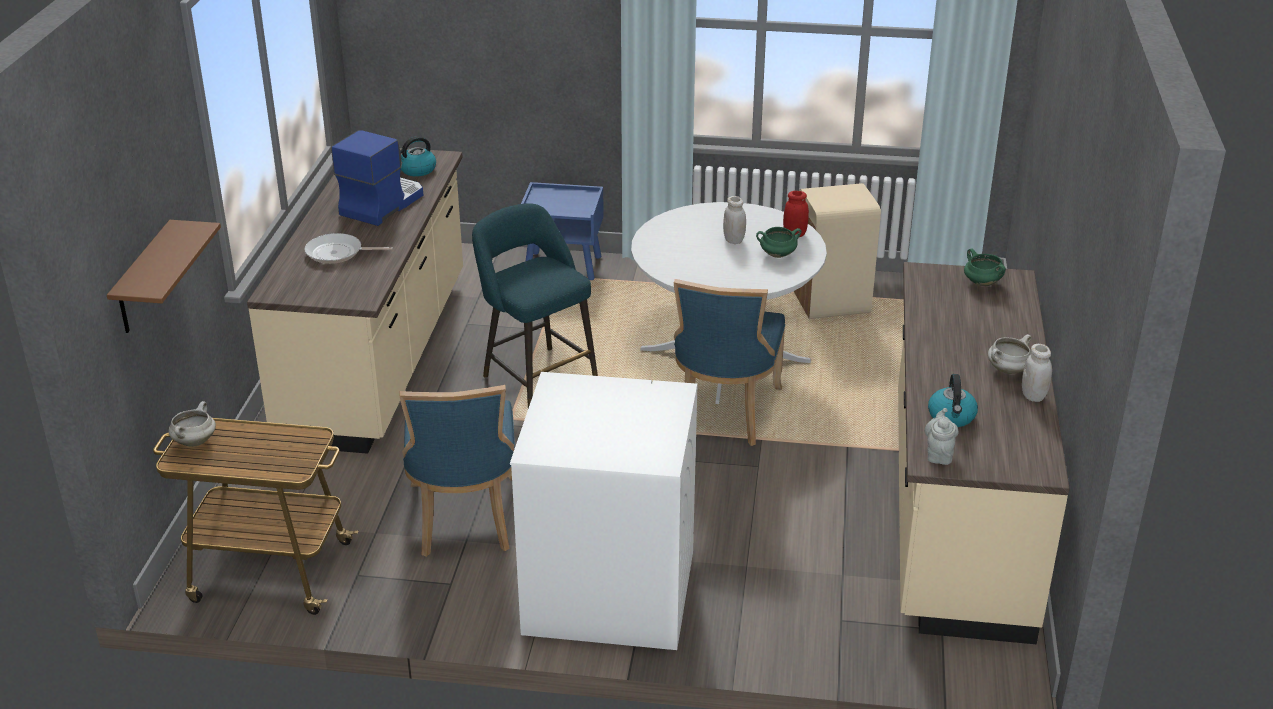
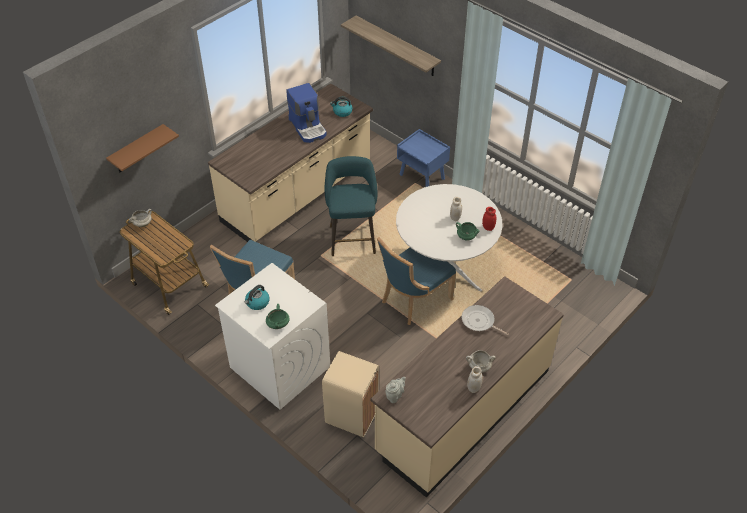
camera: 35 degrees right, 15 degrees up
(337, 253) = (264, 150): frying pan -> frying pan (479, 321)
(381, 204) = (308, 127): coffee machine -> coffee machine turned 90 degrees clockwise
(461, 36) = (397, 46): none -> shelf
(832, 303) = (528, 261): beige trash can -> beige trash can (352, 416)
(952, 417) = (423, 379): kettle -> kettle (257, 303)
(981, 283) = (527, 308): green cooking pot -> green cooking pot (278, 324)

